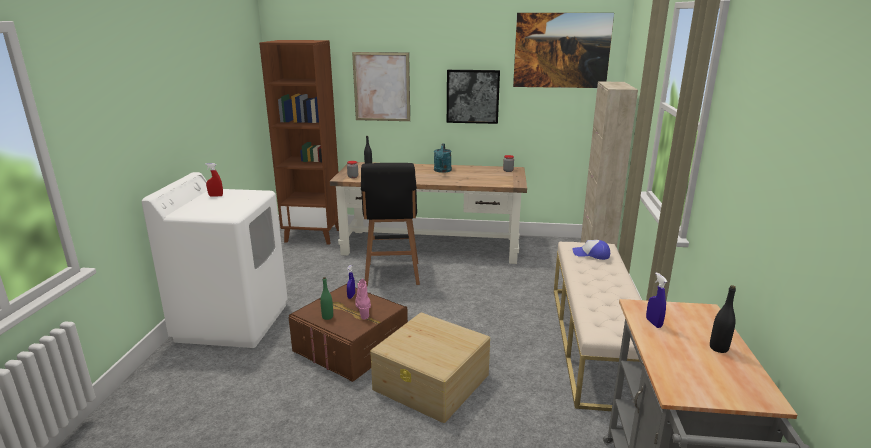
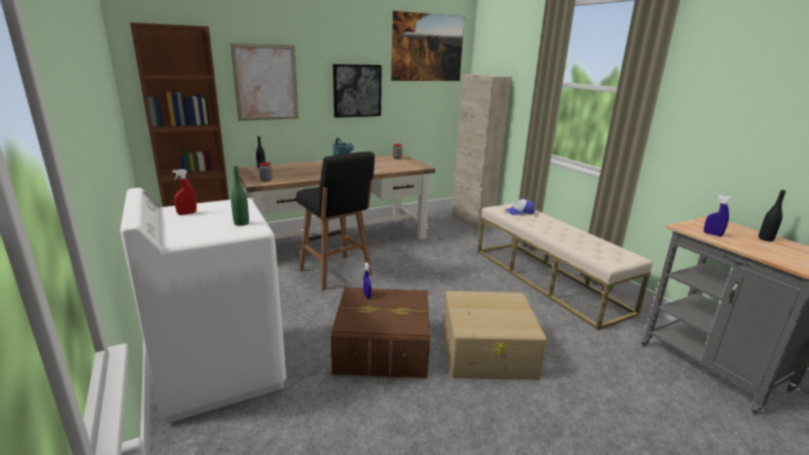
camera: 35 degrees left, 0 degrees up
(327, 317) = (373, 322): green bottle -> green bottle (241, 223)
(363, 309) = (395, 303): pink boot -> none

